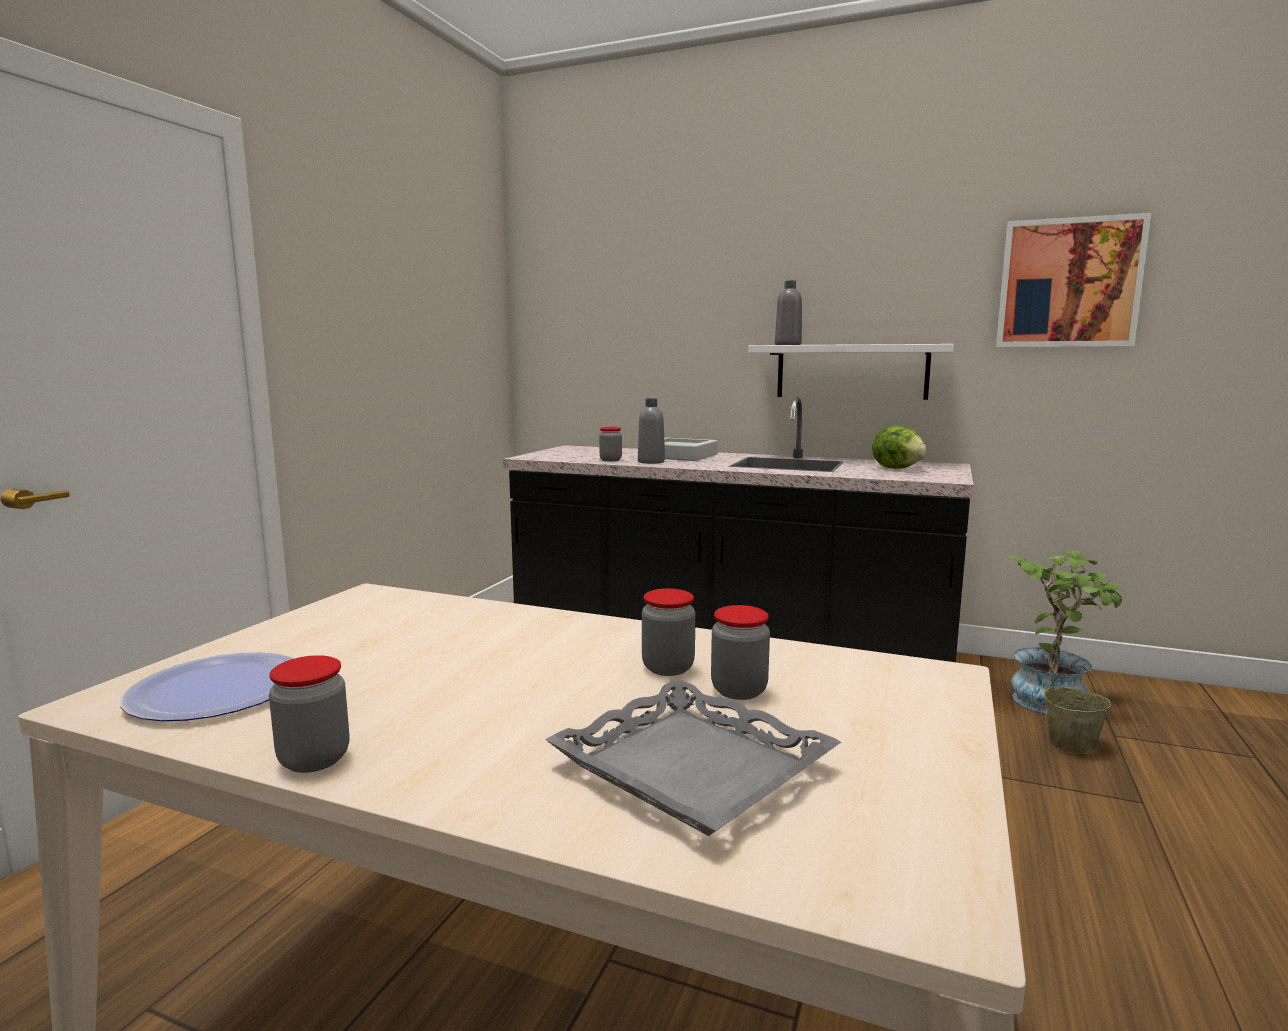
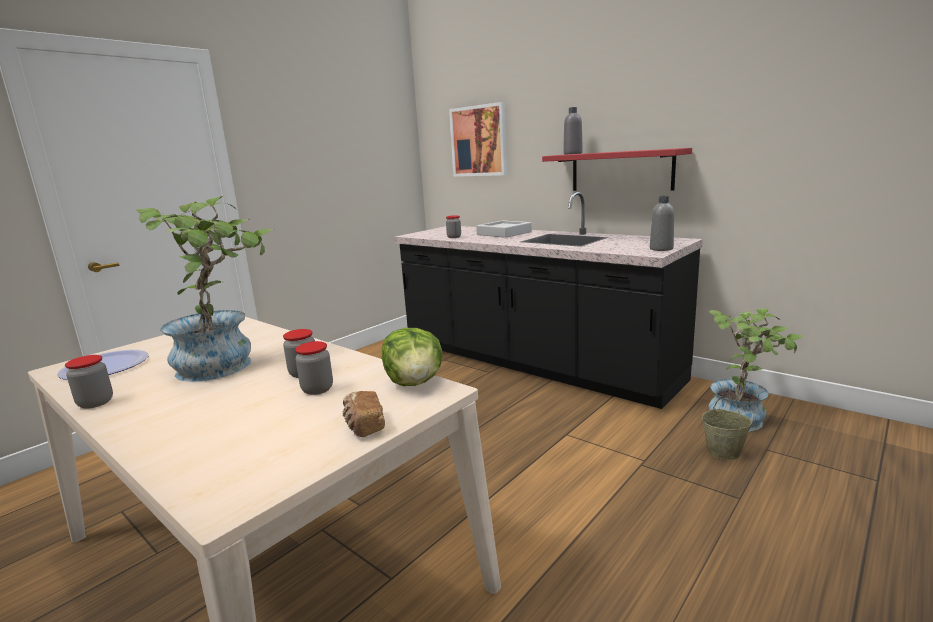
camera: 20 degrees right, 5 degrees up
(485, 663) = (226, 363): none -> potted plant
(651, 462) = (476, 238): grey bottle -> grey bottle (661, 249)
(690, 768) = (230, 426): grey tray -> none
(851, 372) = (621, 171): white shelf -> red shelf
(898, 468) = (634, 243): lettuce -> lettuce (415, 382)
(923, 738) = (363, 426): none -> bread
(1069, 283) = (781, 93): picture -> picture (479, 141)

